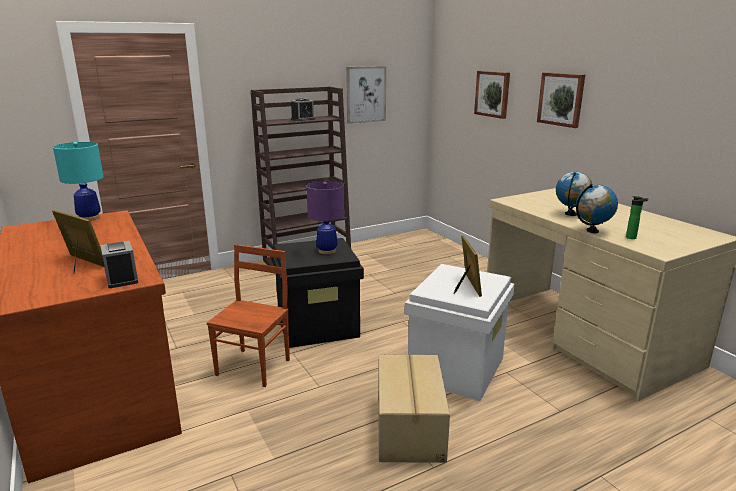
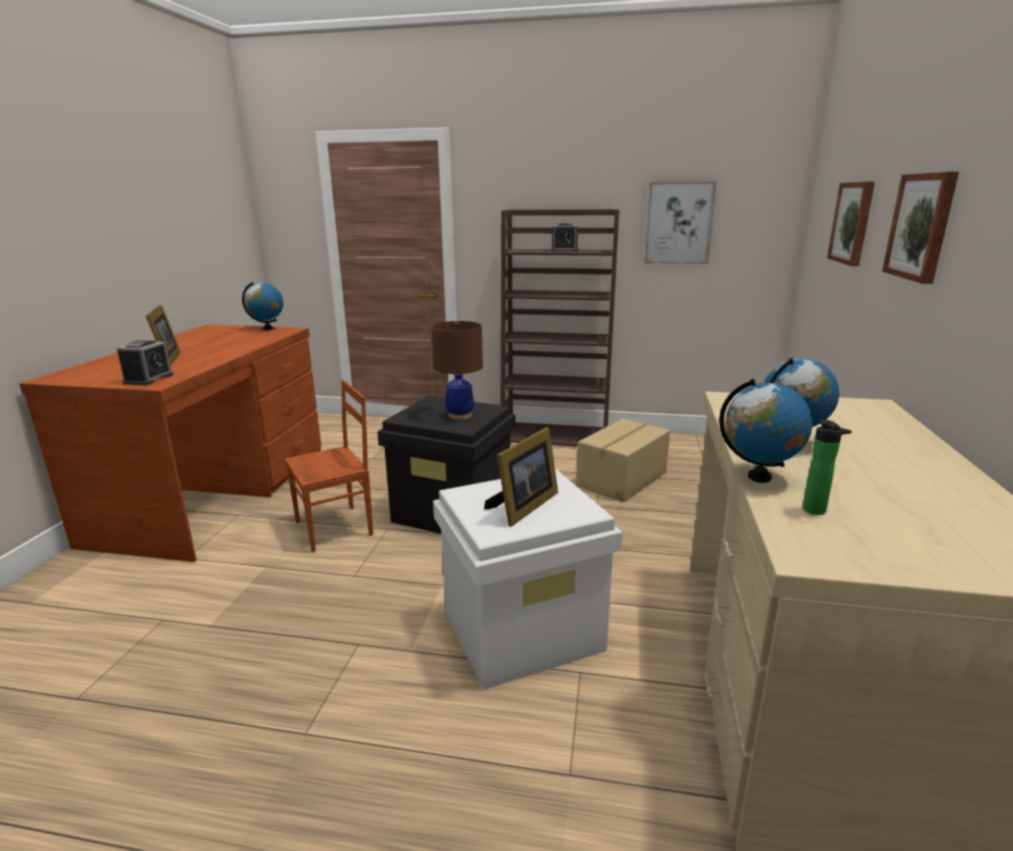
camera: 40 degrees right, 0 degrees up
(89, 218) = (267, 328): turquoise table lamp -> globe
(326, 251) = (459, 415): purple table lamp -> brown table lamp
(411, 427) = (360, 671): cardboard box -> cardboard box (623, 479)

